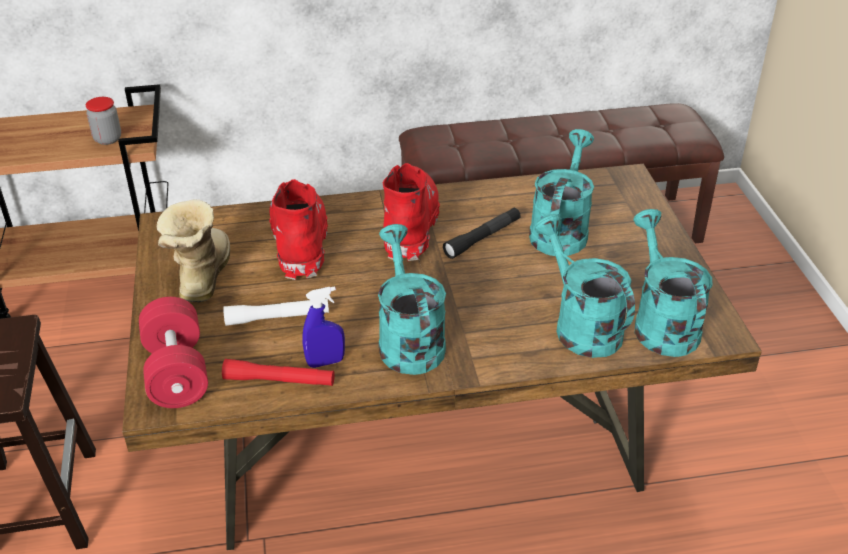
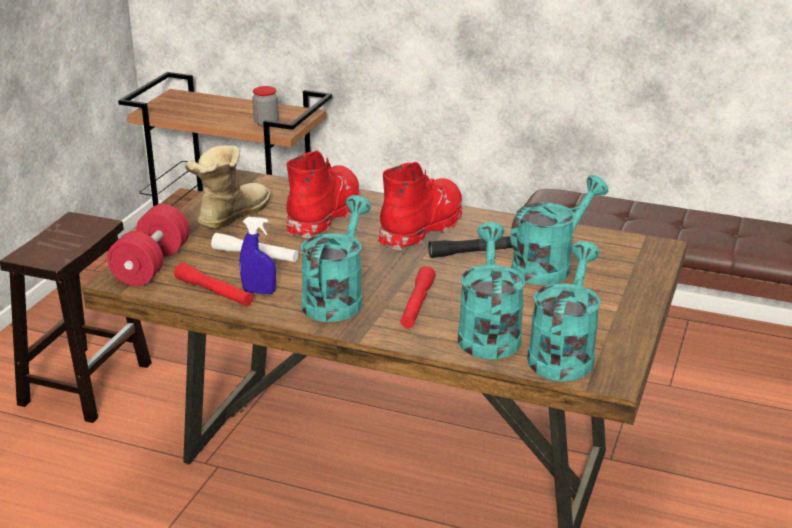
camera: 30 degrees right, 10 degrees down
(490, 318) = (417, 305): none -> red flashlight

